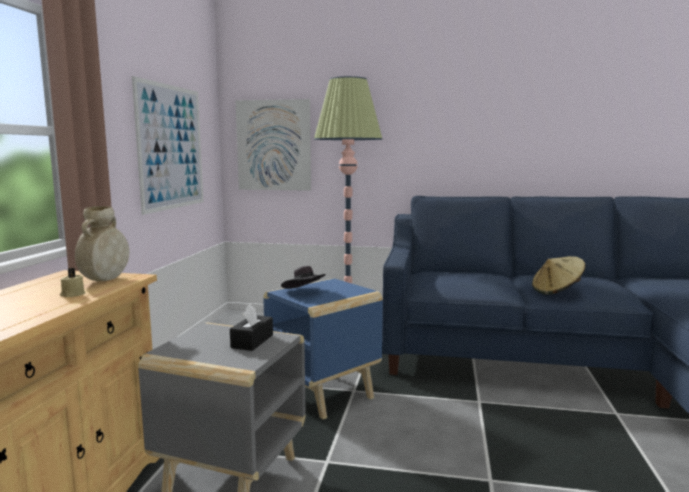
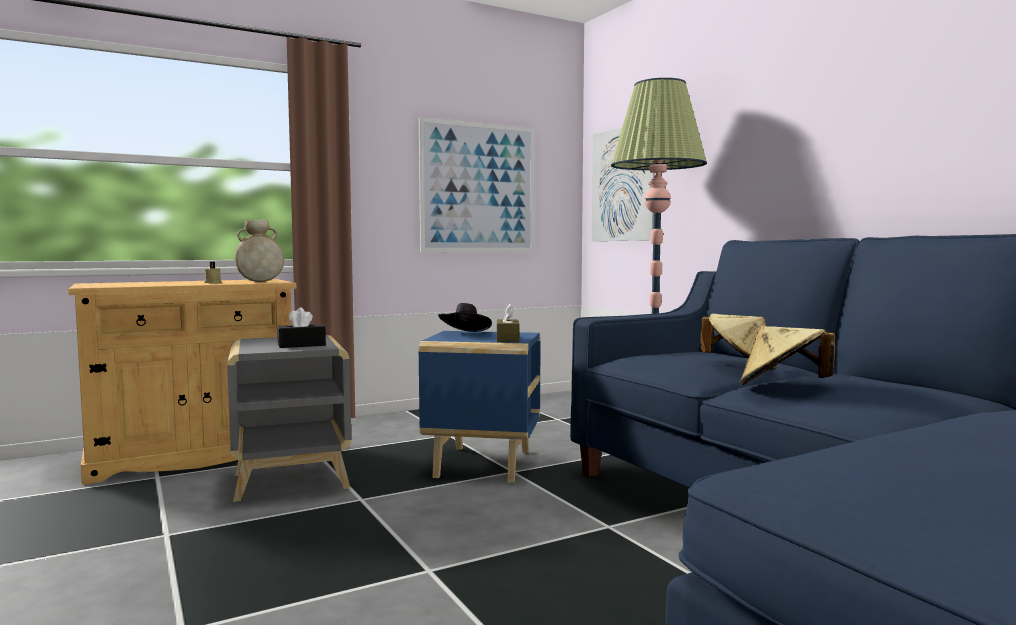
camera: 50 degrees right, 5 degrees down
(351, 290) = (507, 339): none -> brown tissue box
(493, 281) = (740, 367): none -> beige hat

